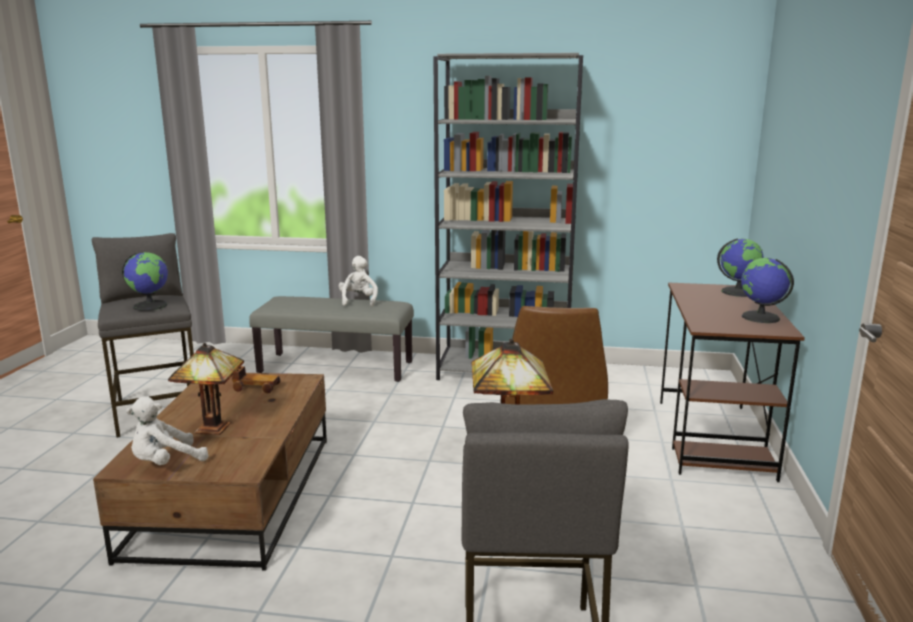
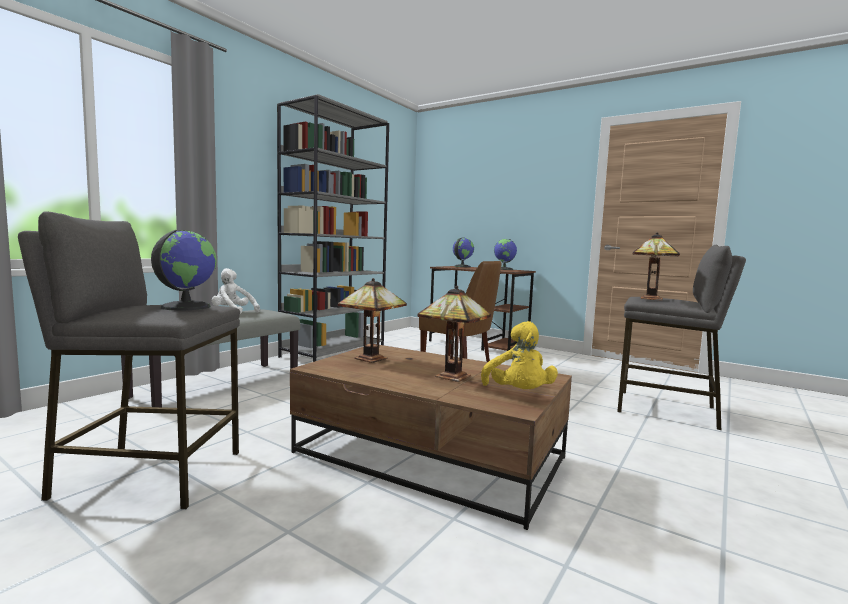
camera: 65 degrees left, 10 degrees down
(166, 463) = (518, 394): white plush toy -> yellow plush toy
(256, 388) = (373, 359): toy car -> table lamp

